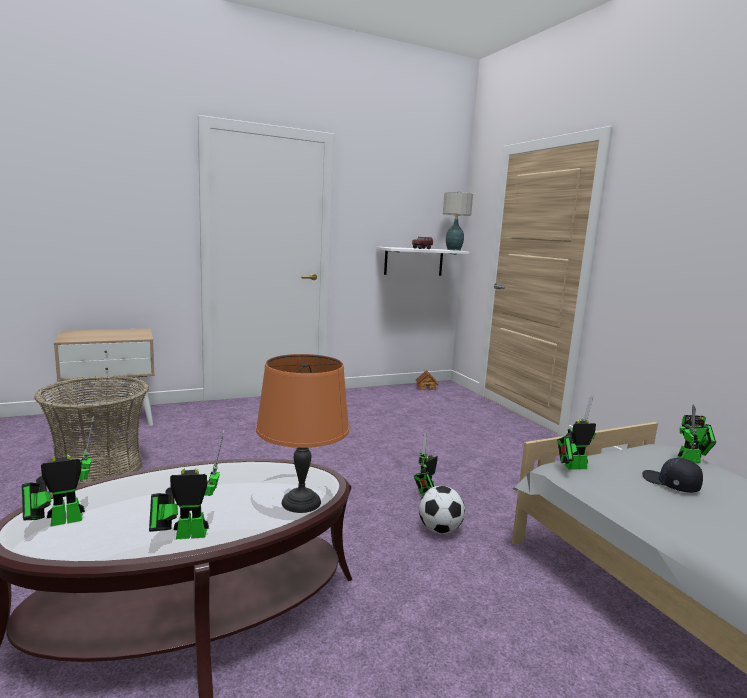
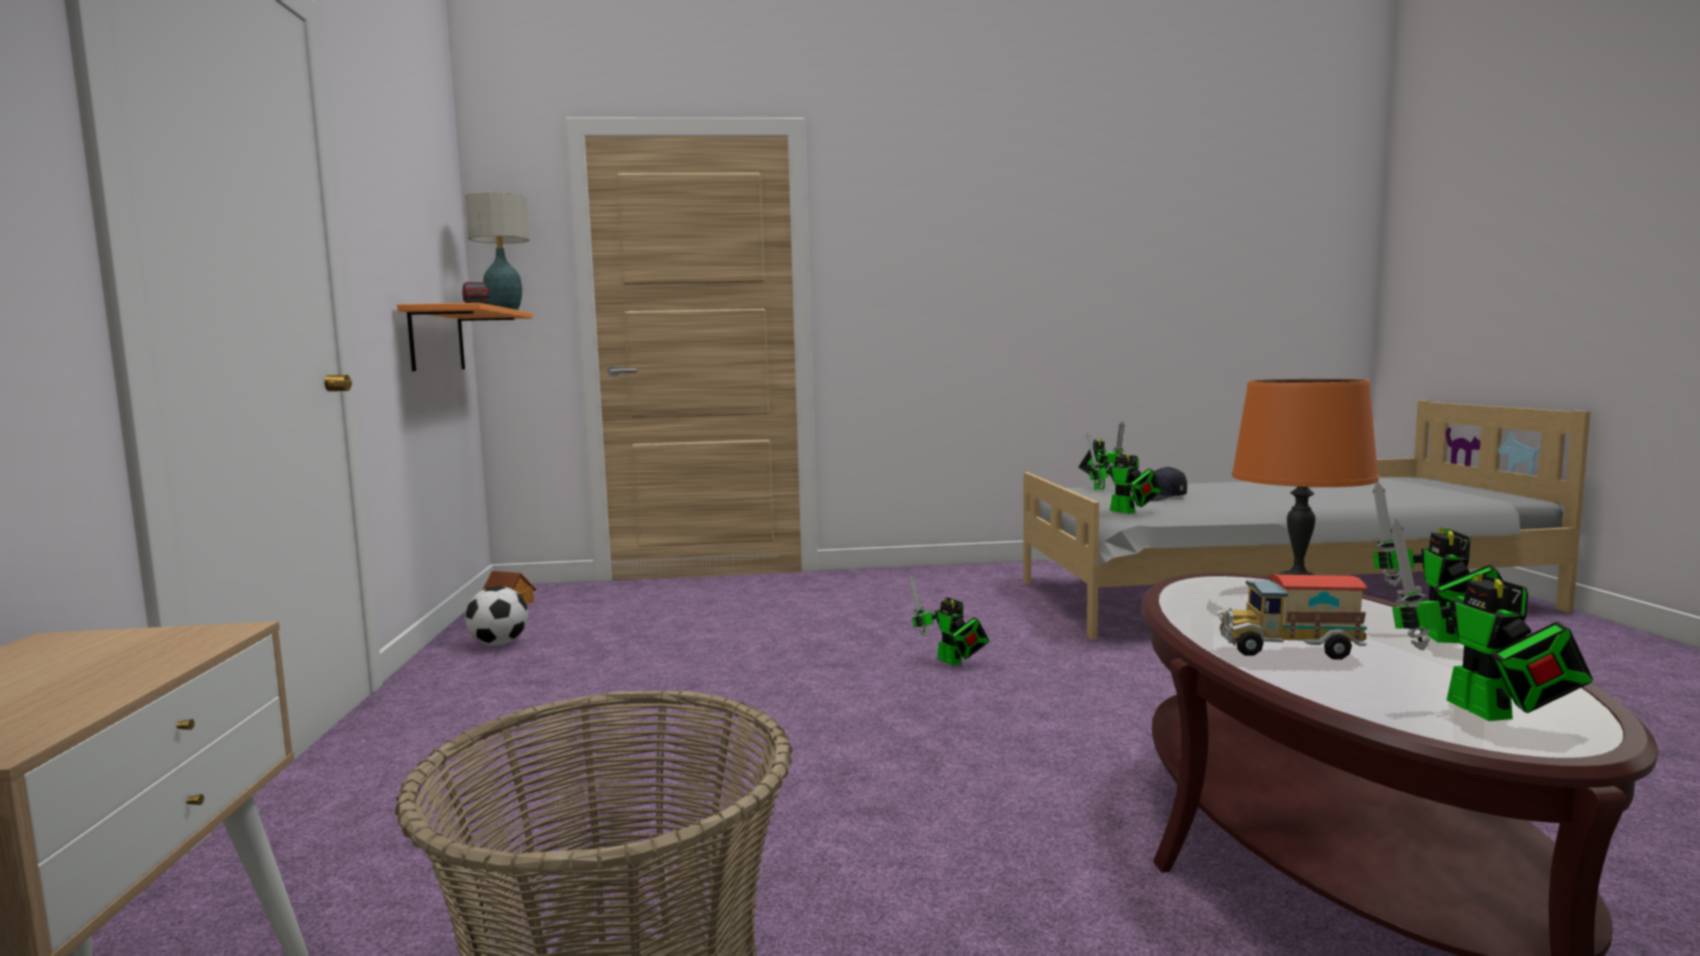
camera: 70 degrees left, 5 degrees down
(168, 485) = (1287, 651): none -> toy truck
(414, 261) = (437, 340): white shelf -> orange shelf
(439, 530) = (1061, 668): football -> football (499, 644)
(572, 467) = (1125, 512): toy robot -> toy robot turned 45 degrees counterclockwise

